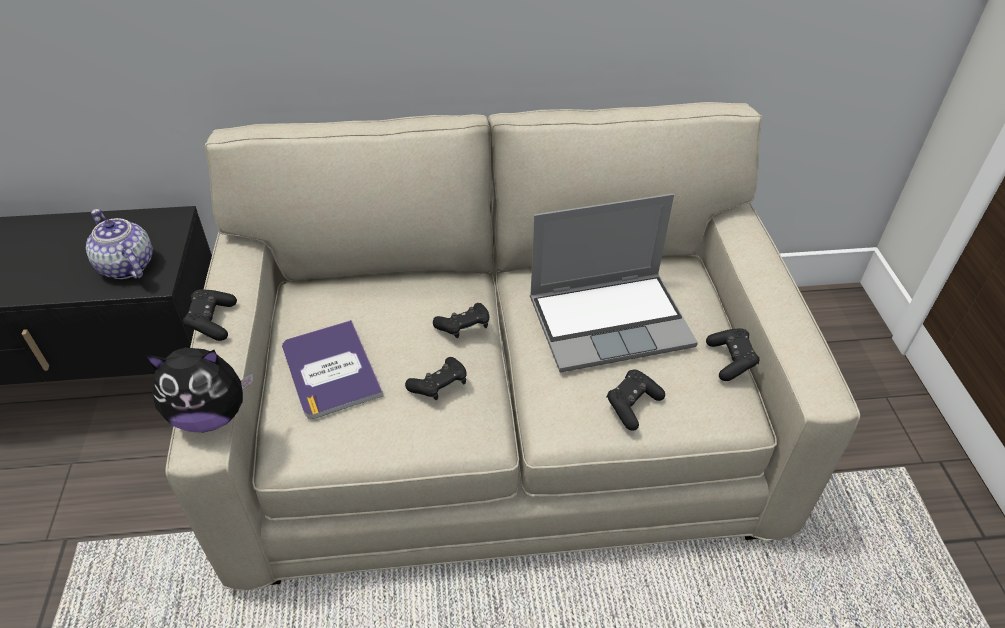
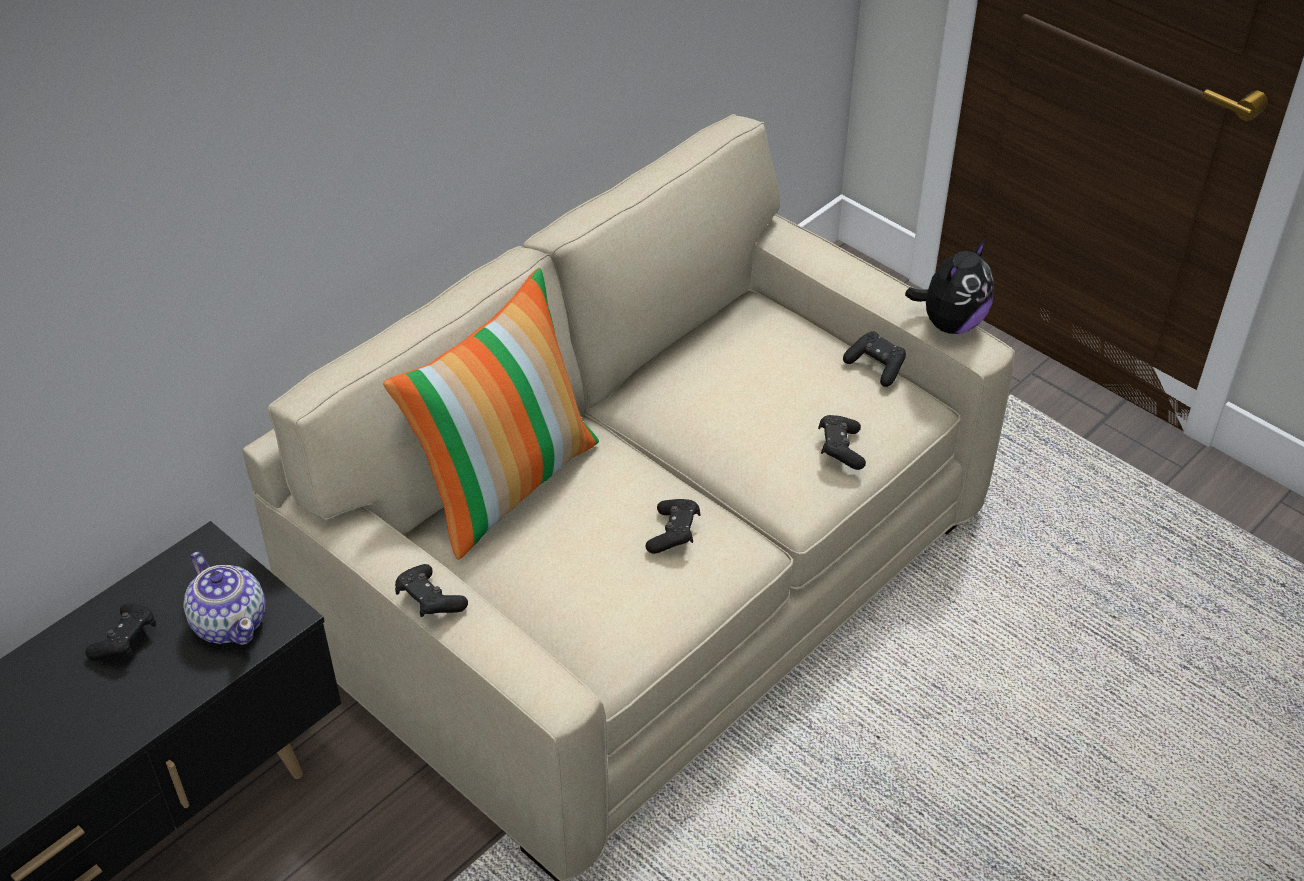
camera: 40 degrees left, 0 degrees up
(126, 267) = (230, 622): teapot -> teapot turned 135 degrees counterclockwise
(210, 415) = (539, 671): plush toy -> plush toy (950, 323)
(330, 370) = (562, 582): book -> none
(379, 284) = (506, 482): none -> pillow
(464, 328) = (634, 473): black game controller -> black game controller (126, 641)
(611, 321) = (751, 390): laptop -> none

